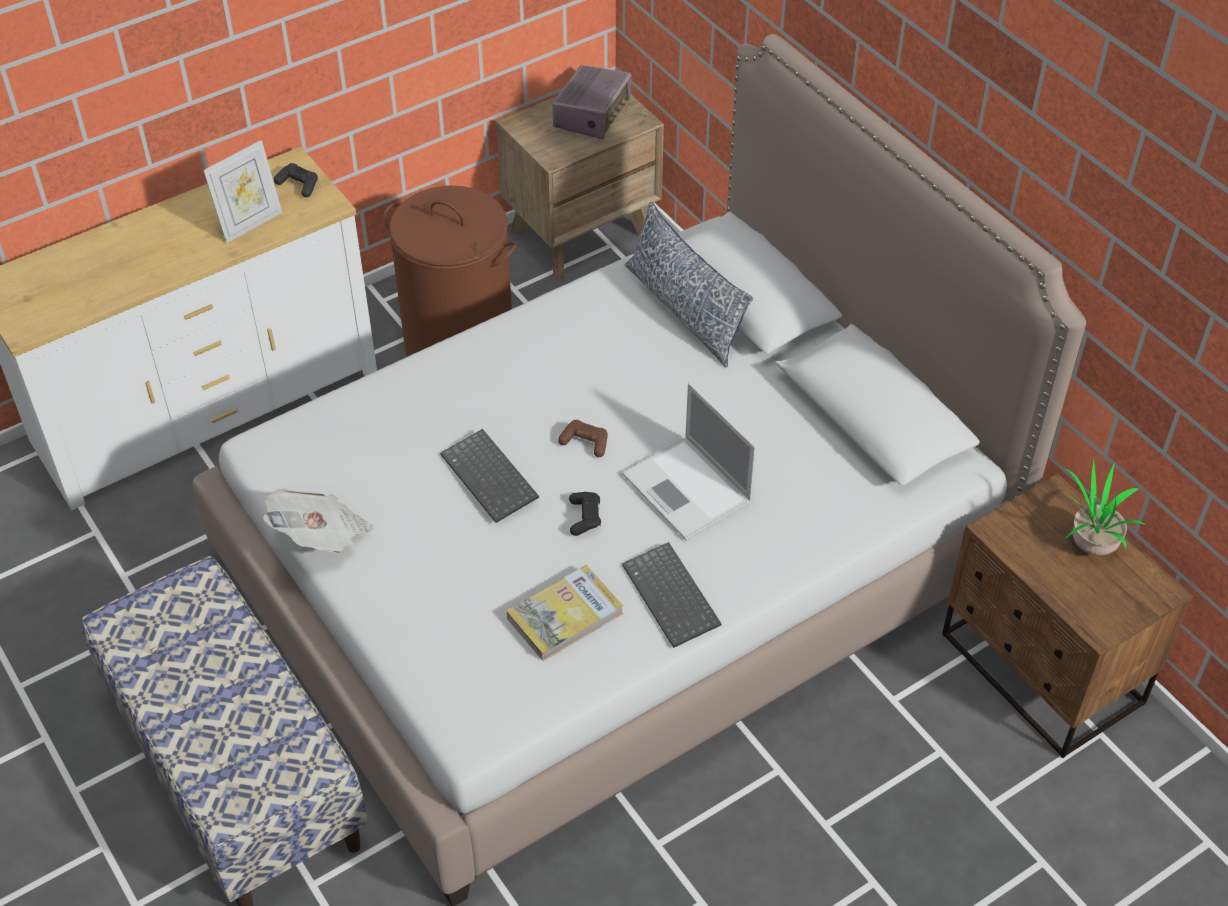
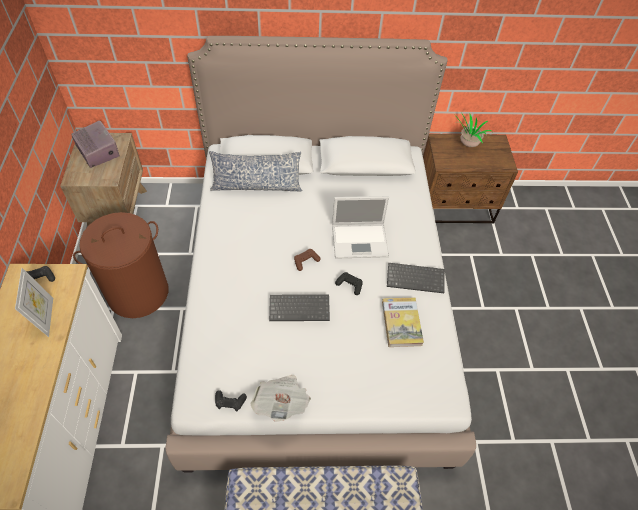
camera: 60 degrees left, 5 degrees up
(284, 482) = (230, 402): none -> black game controller

